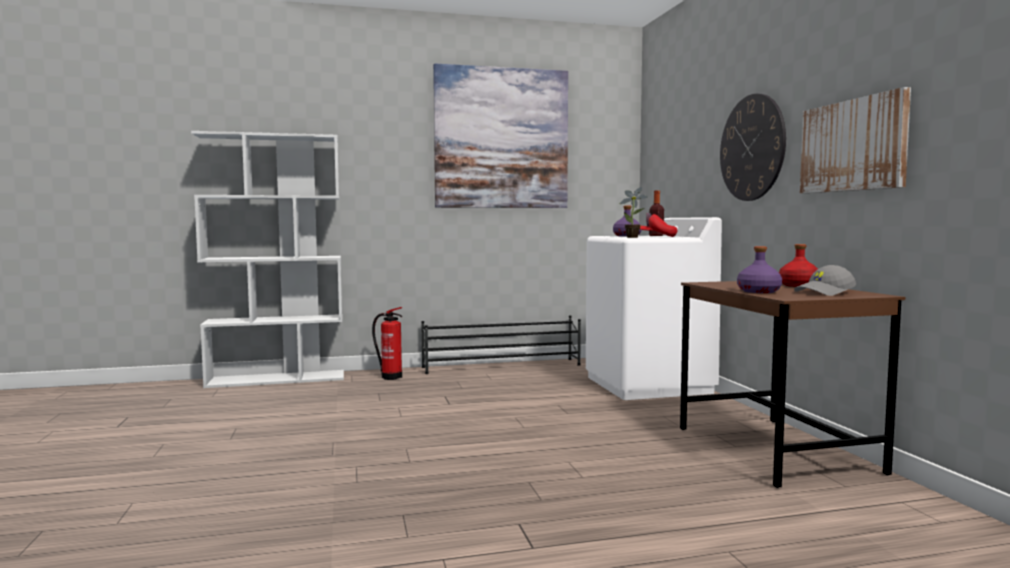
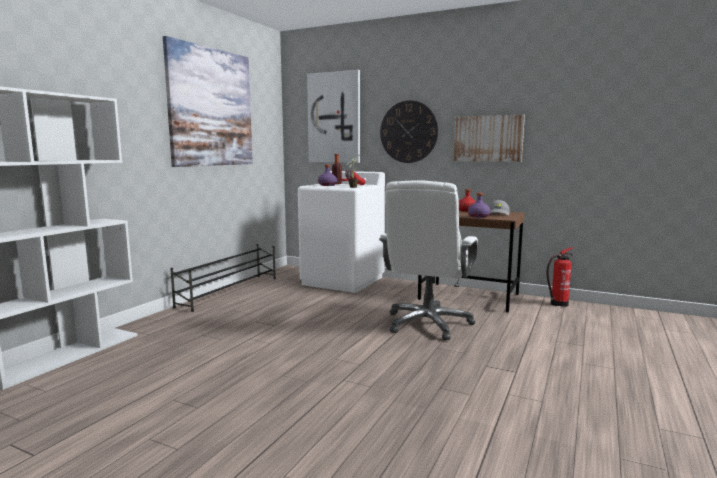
camera: 50 degrees left, 5 degrees up
(390, 377) = (171, 321): fire extinguisher -> fire extinguisher (557, 304)
(602, 456) = (428, 324): none -> white office chair
(680, 138) = (334, 118): none -> picture

